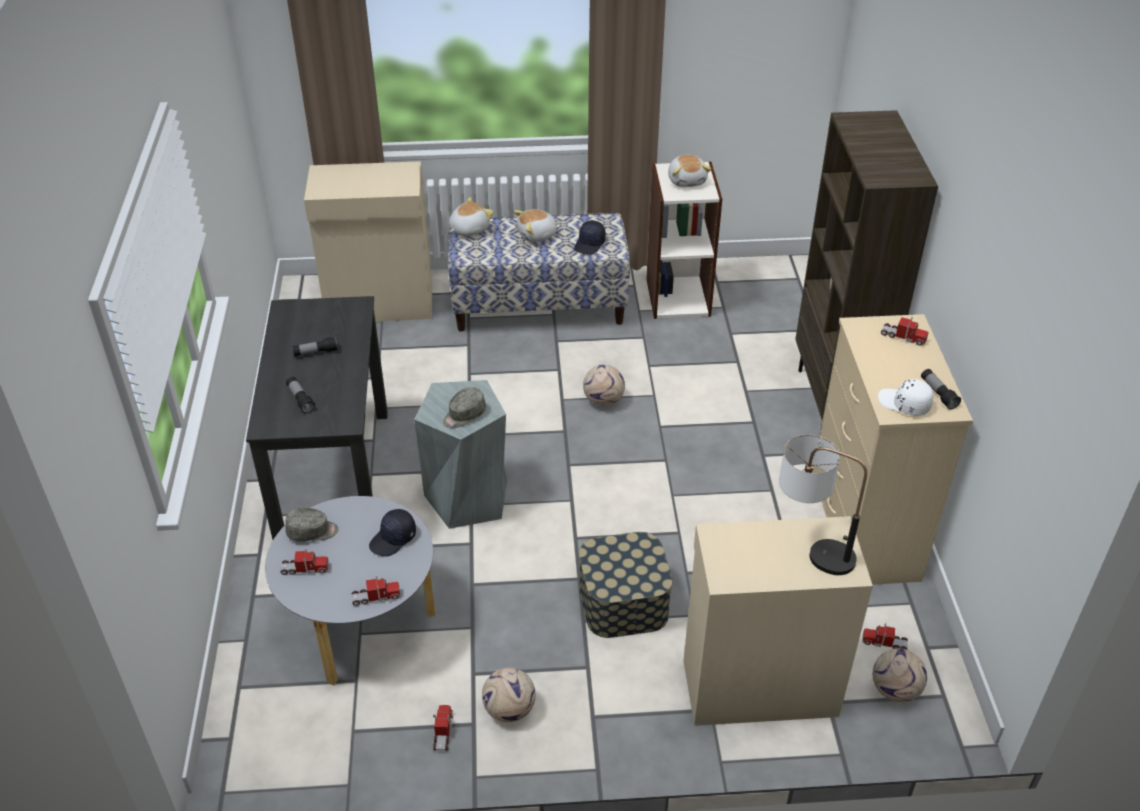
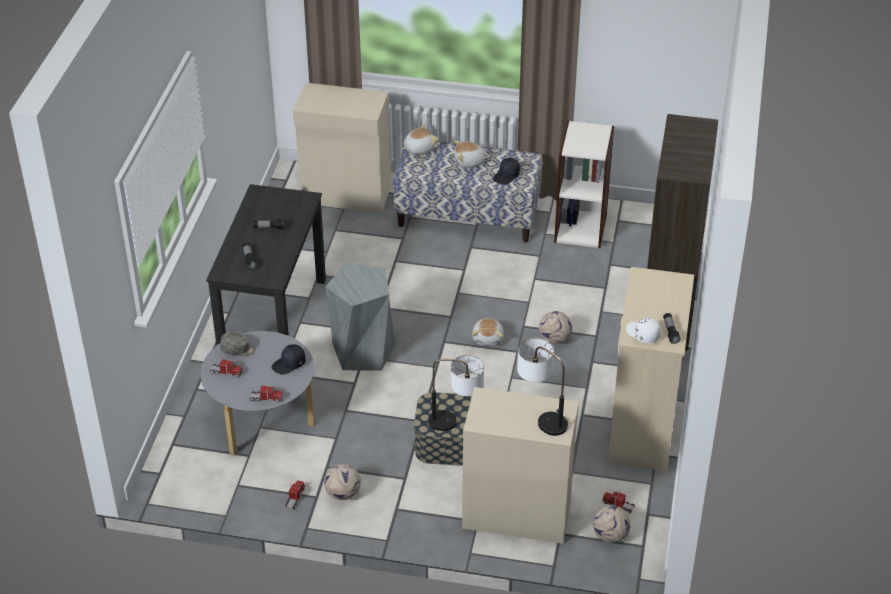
camera: 15 degrees right, 0 degrees up
(464, 415) = (360, 289): grey cap -> none
(604, 400) = (489, 299): football -> football (555, 339)
(643, 574) = (456, 422): none -> table lamp
(687, 180) = (587, 139): plush toy -> plush toy (488, 338)
(903, 337) = (669, 288): toy truck -> none

